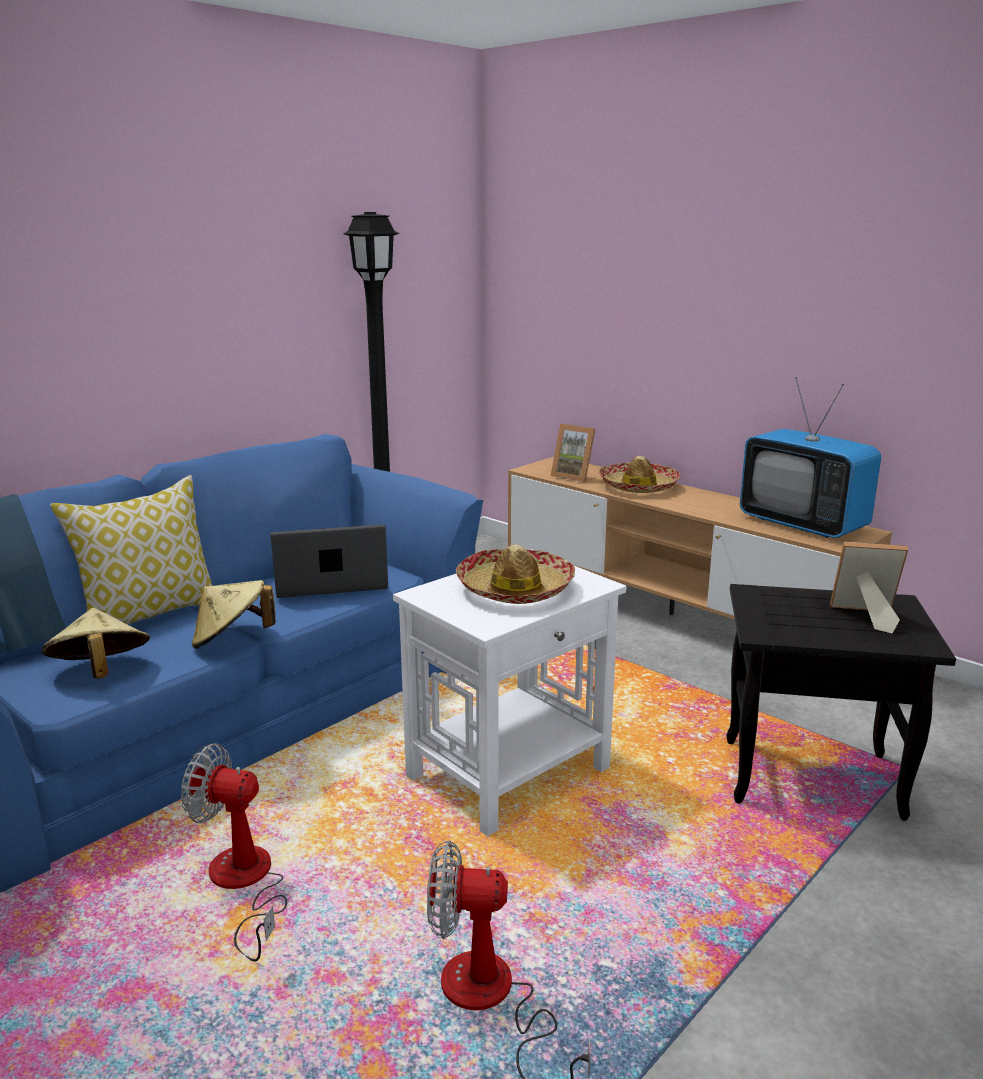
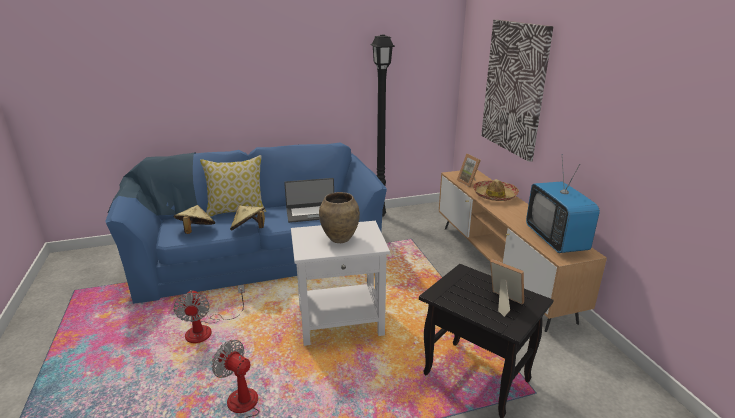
camera: 30 degrees right, 5 degrees up
(244, 885) = (207, 329): fan -> fan turned 150 degrees counterclockwise
(331, 583) = (312, 213): laptop -> laptop turned 150 degrees clockwise
(515, 589) = (339, 239): hat -> brown vase
(632, 294) = (514, 88): none -> picture

